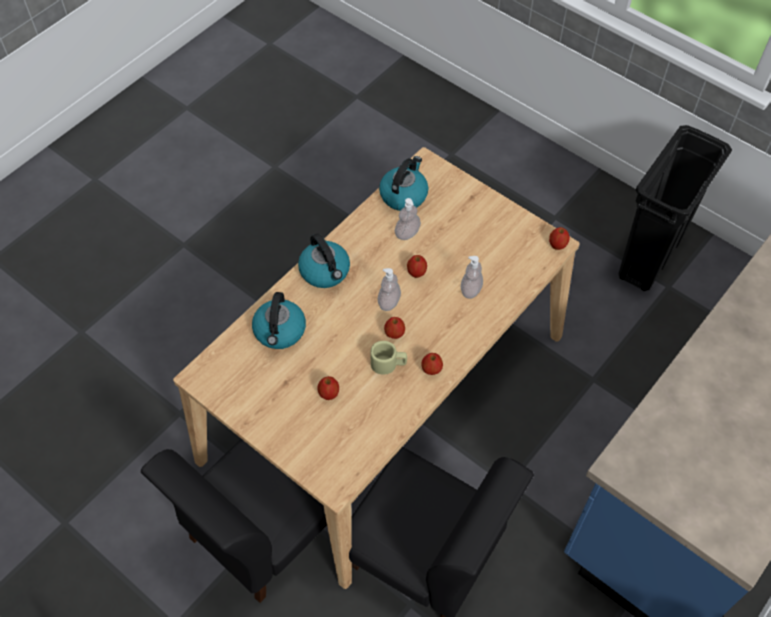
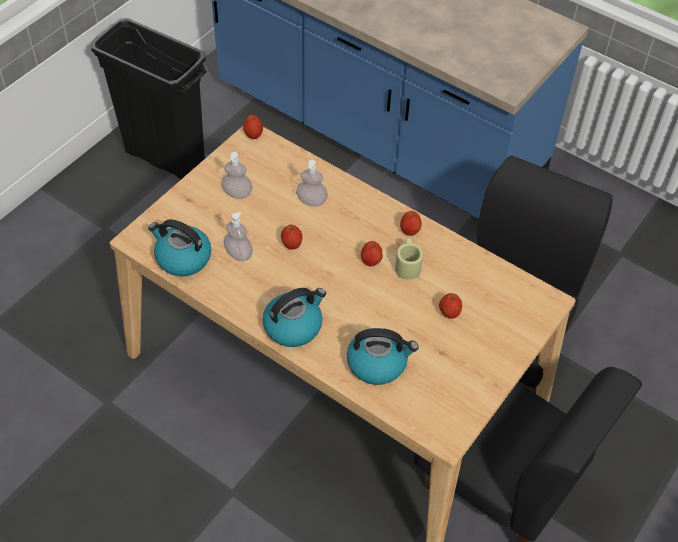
camera: 95 degrees left, 5 degrees down
(389, 302) = (331, 267): soap dispenser -> soap dispenser (237, 193)

